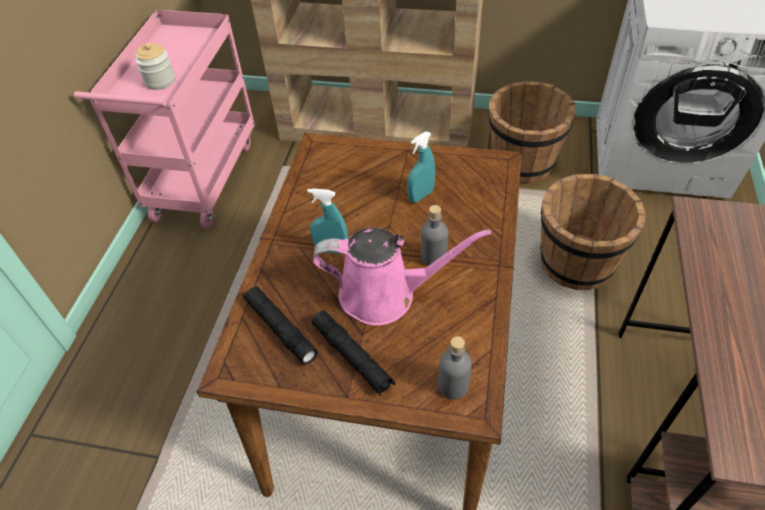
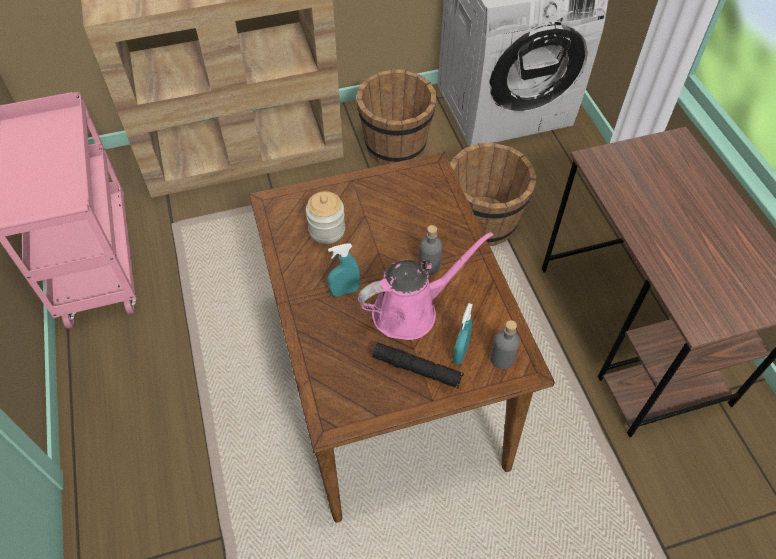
camera: 30 degrees left, 5 degrees up
(160, 81) = (48, 184): jar -> jar (327, 230)
(280, 328) = (346, 371): black flashlight -> none
(421, 195) = (388, 217): turquoise spray bottle -> turquoise spray bottle (460, 353)

